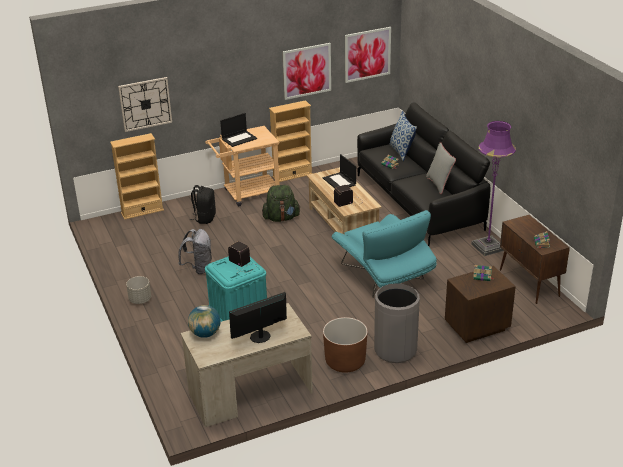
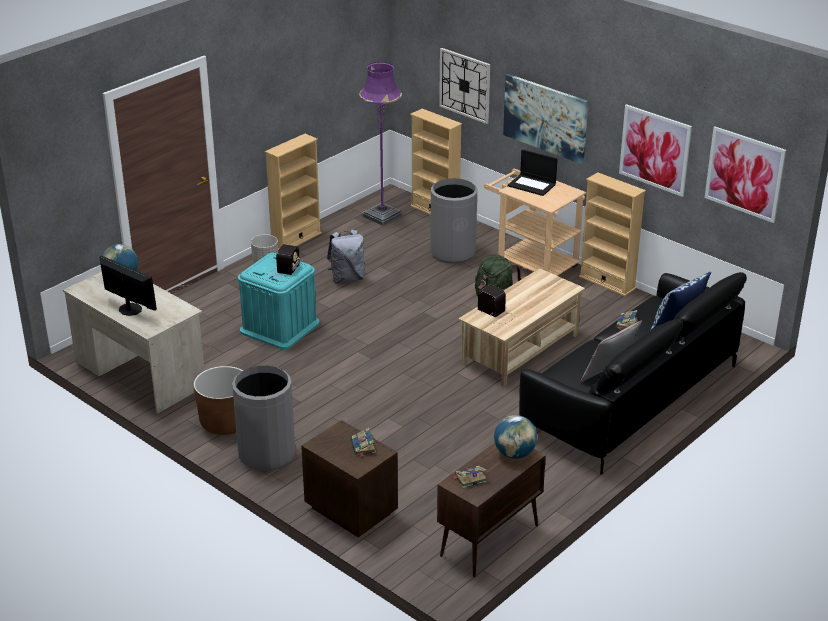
camera: 65 degrees right, 0 degrees up
(120, 279) = (296, 240): none -> beige bookcase
(205, 218) = (453, 252): black backpack -> grey trash can
(220, 92) = (545, 117): none -> picture
(340, 181) = (542, 295): laptop -> none
(384, 276) = (420, 410): turquoise armchair -> none
(488, 247) = (557, 485): purple floor lamp -> purple floor lamp (382, 216)
(523, 223) = (514, 453): none -> globe

